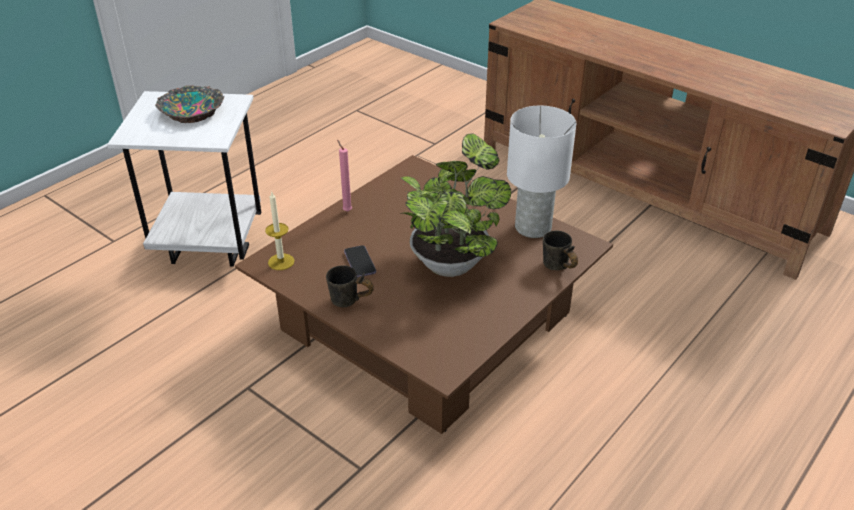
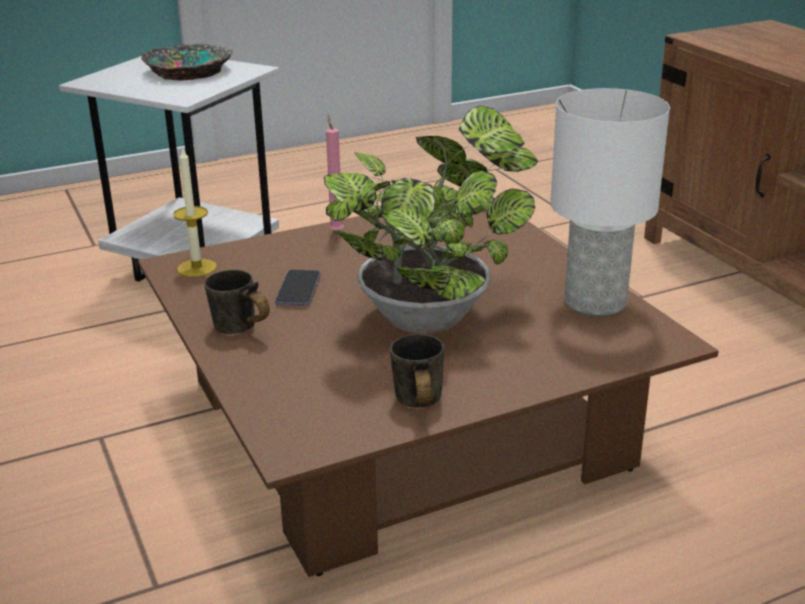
camera: 25 degrees right, 10 degrees down
(556, 268) = (591, 361): grey mug -> grey mug (413, 405)

